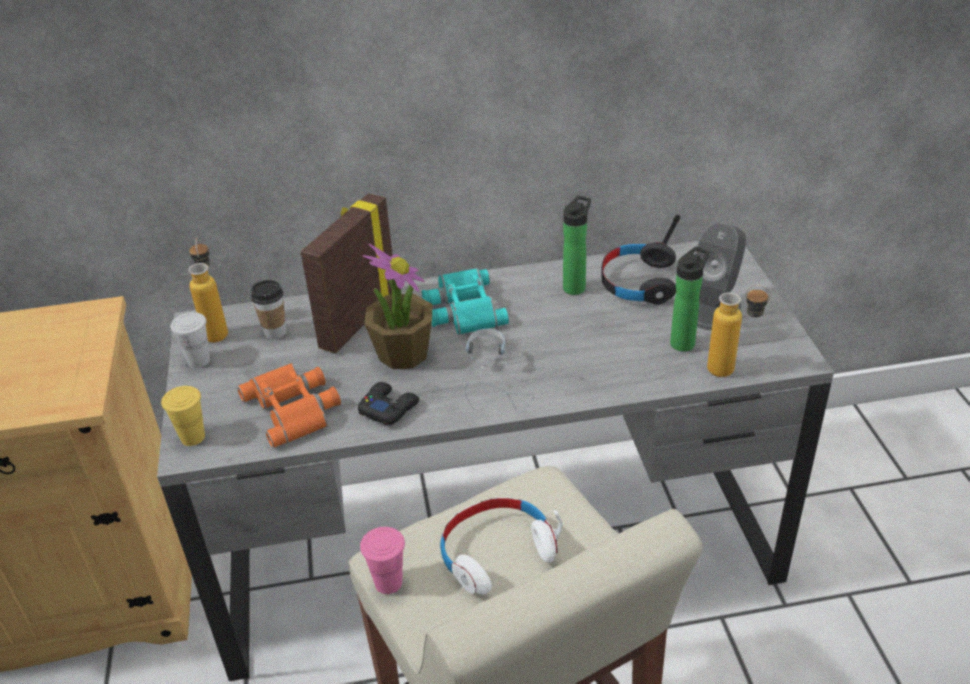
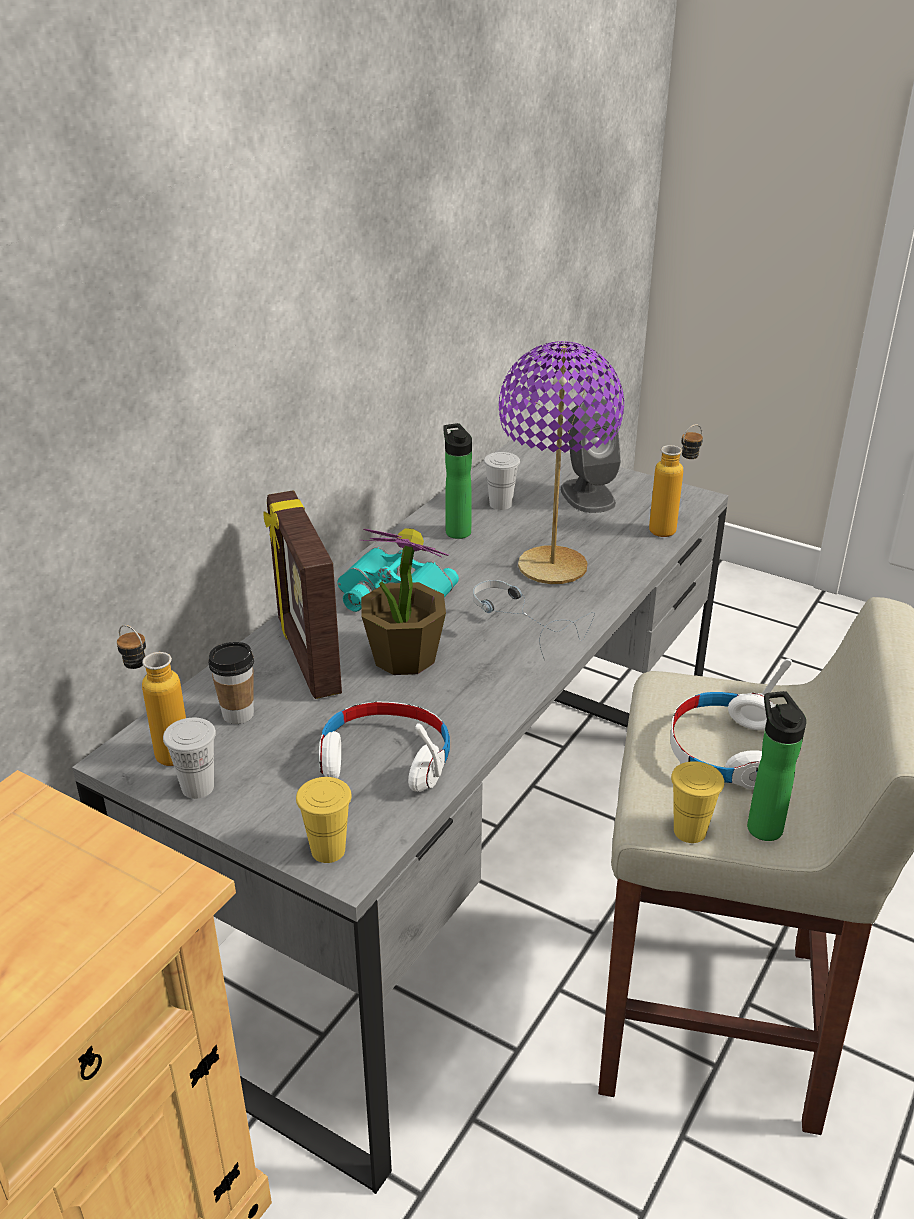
camera: 50 degrees left, 5 degrees down
(294, 408) = (385, 759): orange binoculars -> white headphones
(388, 408) = (472, 704): black game controller -> none
(388, 583) = (689, 831): pink cup -> yellow cup
(590, 349) = (551, 568): none -> purple table lamp
(638, 283) = (500, 504): black headphones -> white cup
(684, 342) = (607, 526): bottle -> bottle (762, 825)

